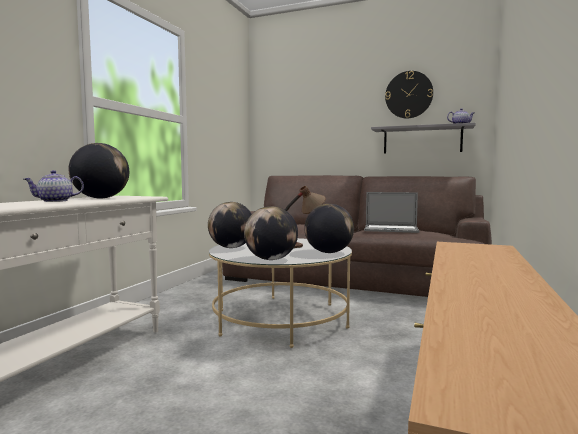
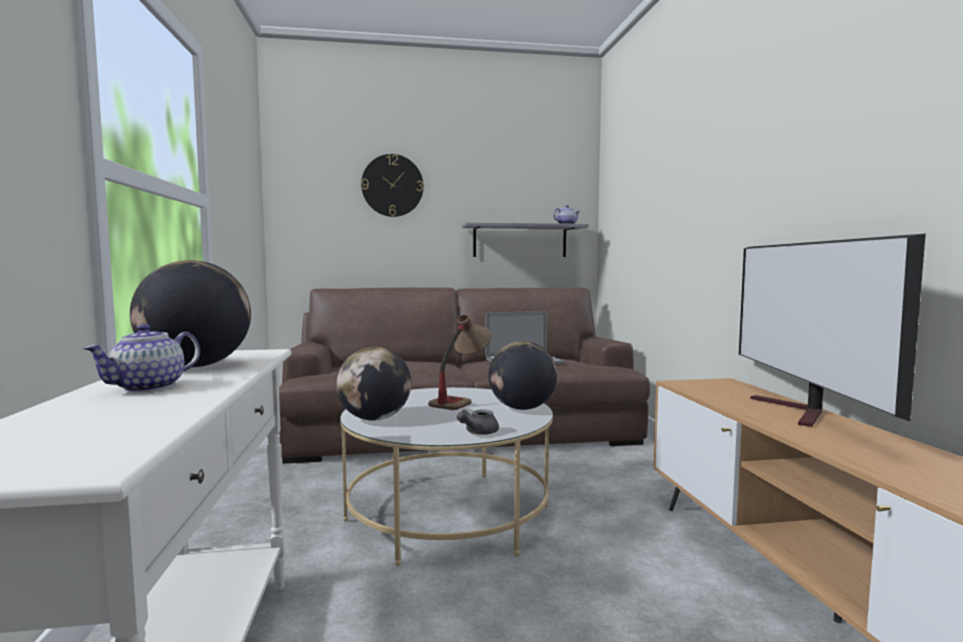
camera: 30 degrees left, 0 degrees up
(271, 259) = (477, 432): globe -> grey teapot
(408, 95) = (502, 182): wall clock -> wall clock (392, 185)
(500, 267) = (800, 412): none -> television

